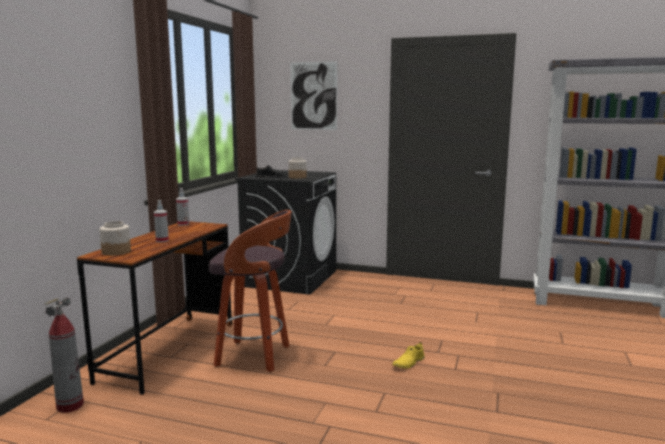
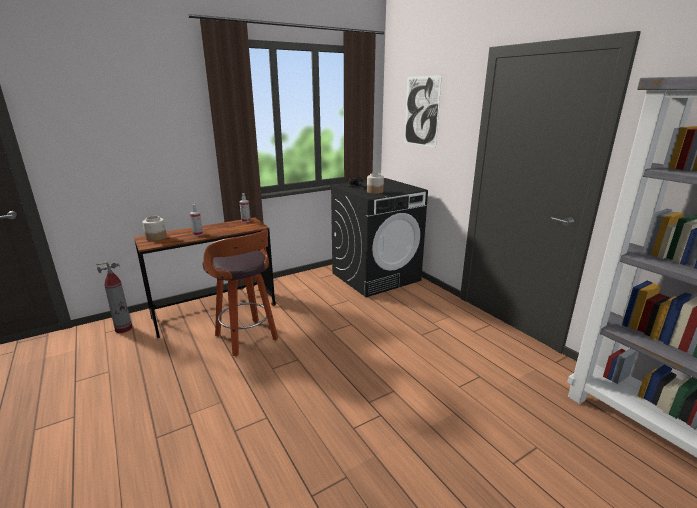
camera: 40 degrees right, 10 degrees up
(408, 363) = (329, 399): yellow shoe -> none

